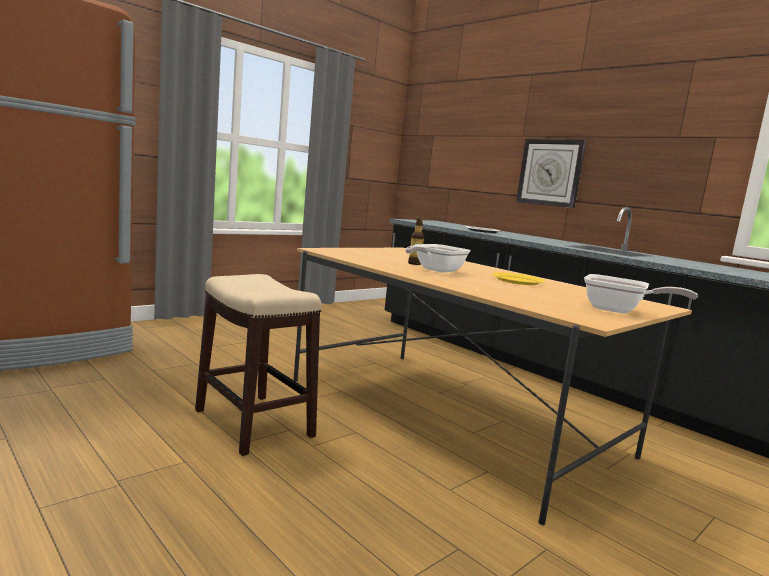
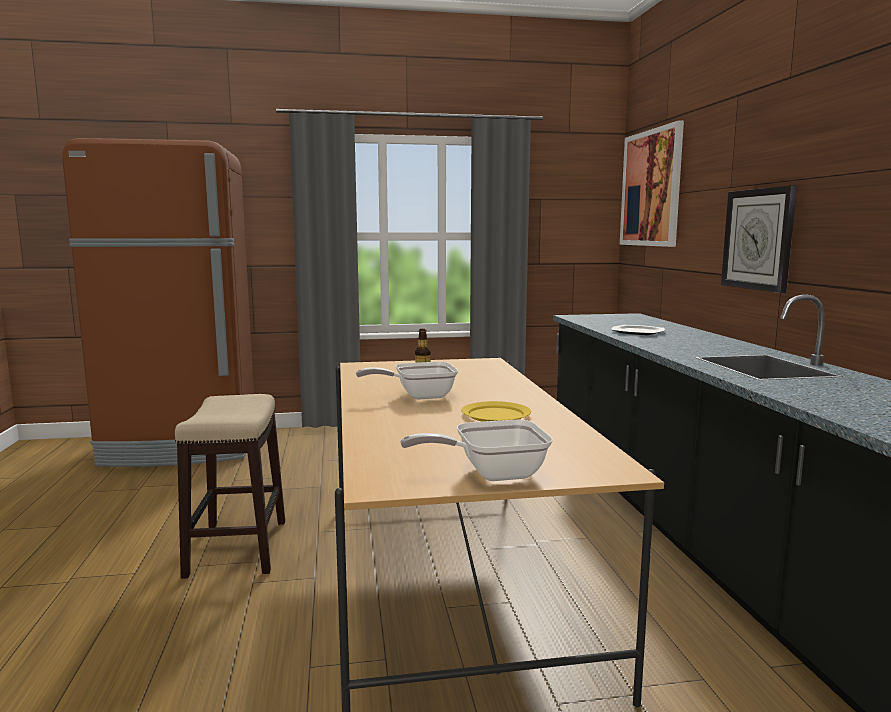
camera: 35 degrees right, 0 degrees up
(438, 129) = (651, 188): none -> picture
(619, 311) = (491, 474): frying pan -> frying pan turned 105 degrees clockwise

